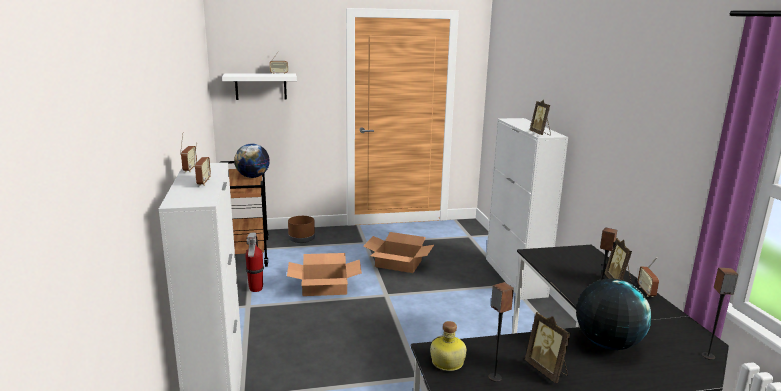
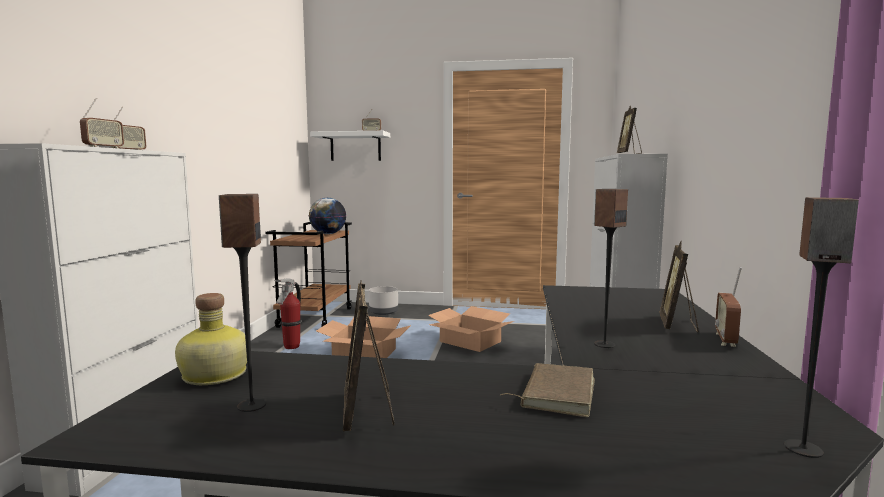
camera: 20 degrees right, 10 degrees down
(301, 239) = (384, 312): brown planter -> grey planter
(607, 343) = (555, 393): globe -> brown book

